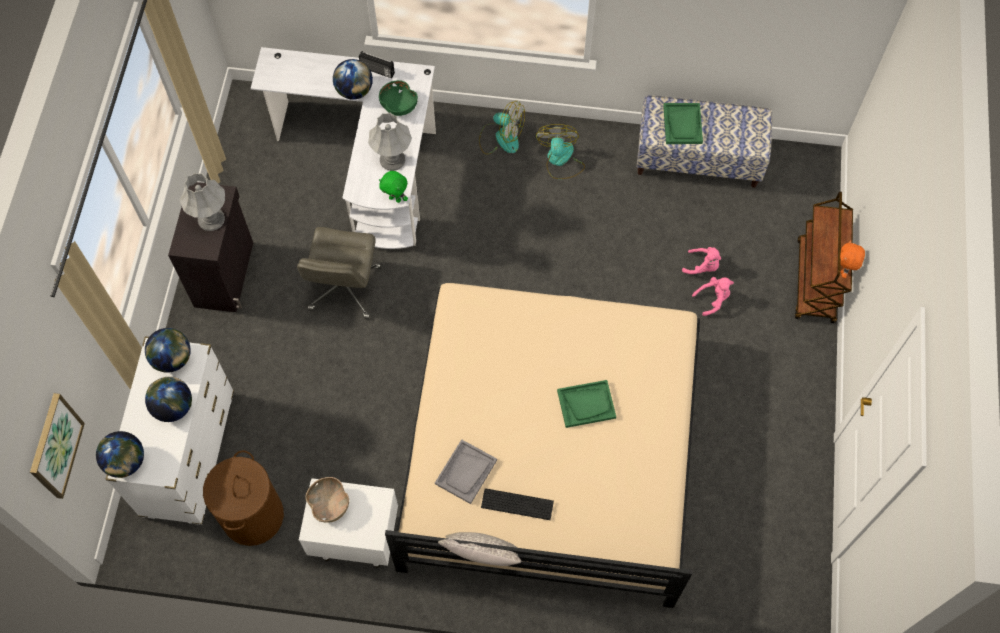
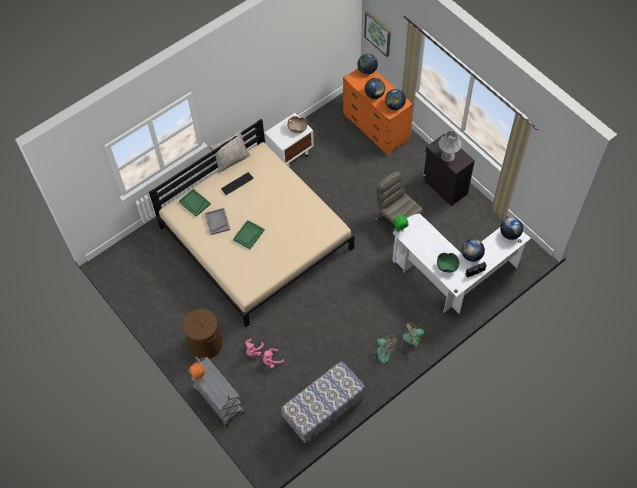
camera: 135 degrees right, 5 degrees down
(189, 454) = (375, 128): white dresser -> orange dresser
(253, 516) = (331, 131): brown laundry basket -> brown laundry basket (205, 344)
(277, 72) = (509, 234): none -> globe
(392, 159) = (421, 243): grey table lamp -> none
(466, 472) = (265, 177): grey tray -> grey tray (217, 222)
(682, 124) = (334, 387): green tray -> green tray (194, 203)
(815, 282) = (218, 399): brown cart -> grey cart

